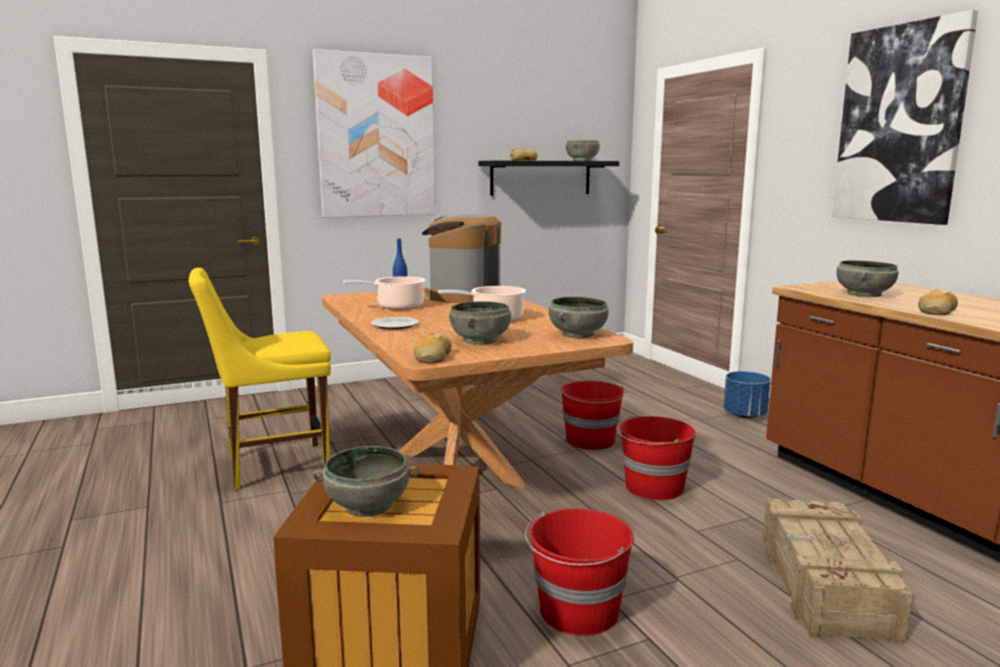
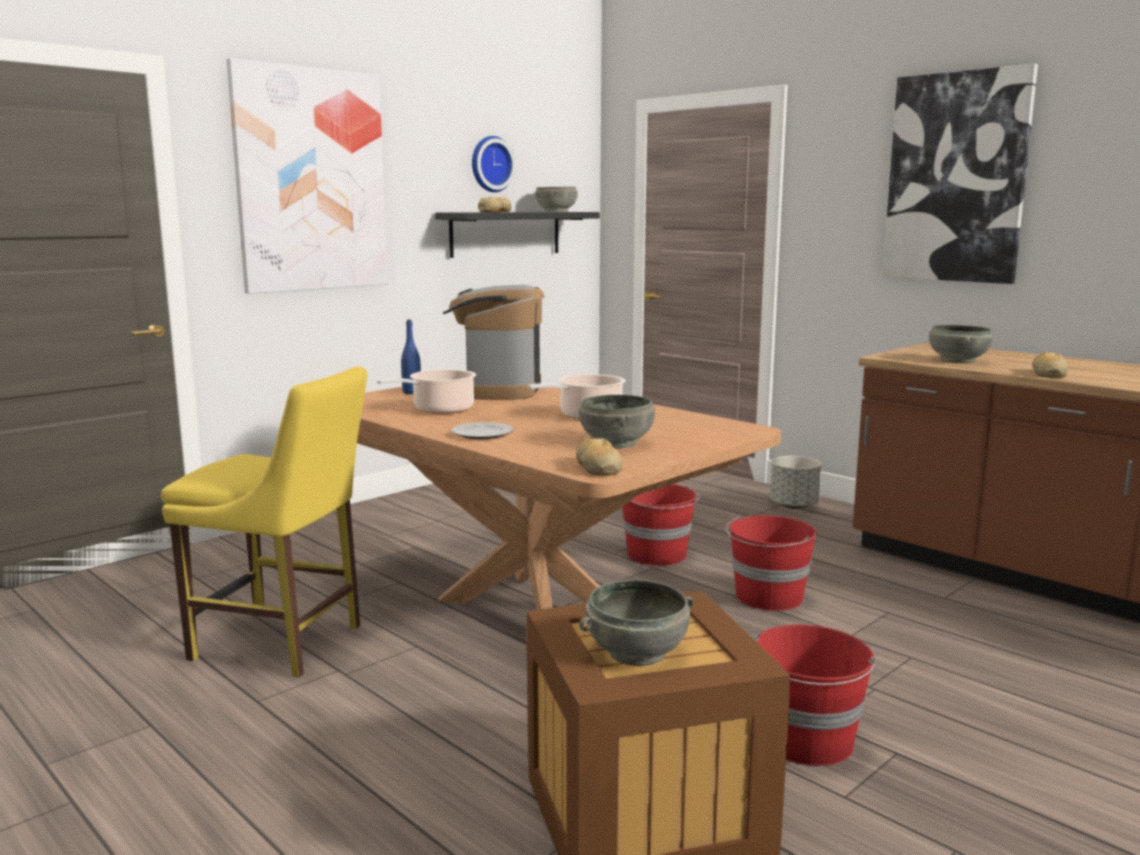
camera: 20 degrees left, 0 degrees up
(271, 466) = (284, 644): yellow chair -> yellow chair turned 120 degrees counterclockwise
(528, 123) = (490, 164): none -> wall clock
(577, 334) = (709, 426): grey bowl -> none
(744, 415) = (793, 506): blue planter -> grey planter
(823, 586) = (1006, 669): crate -> none

